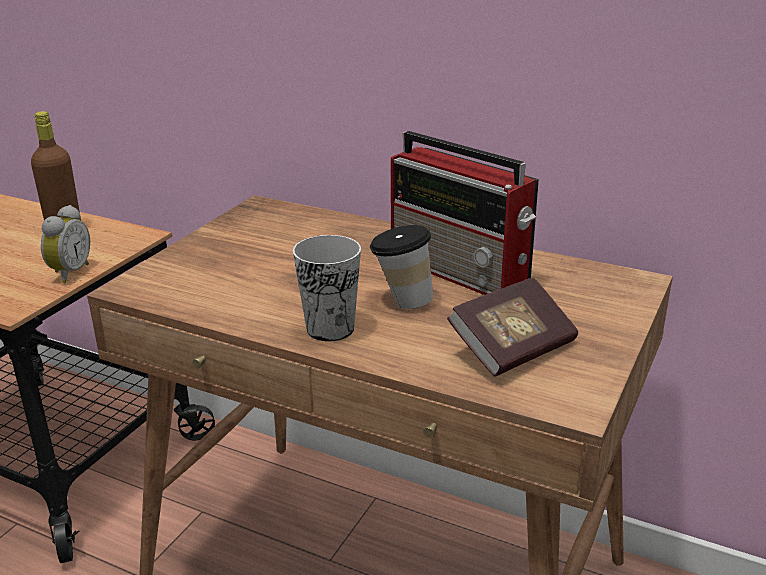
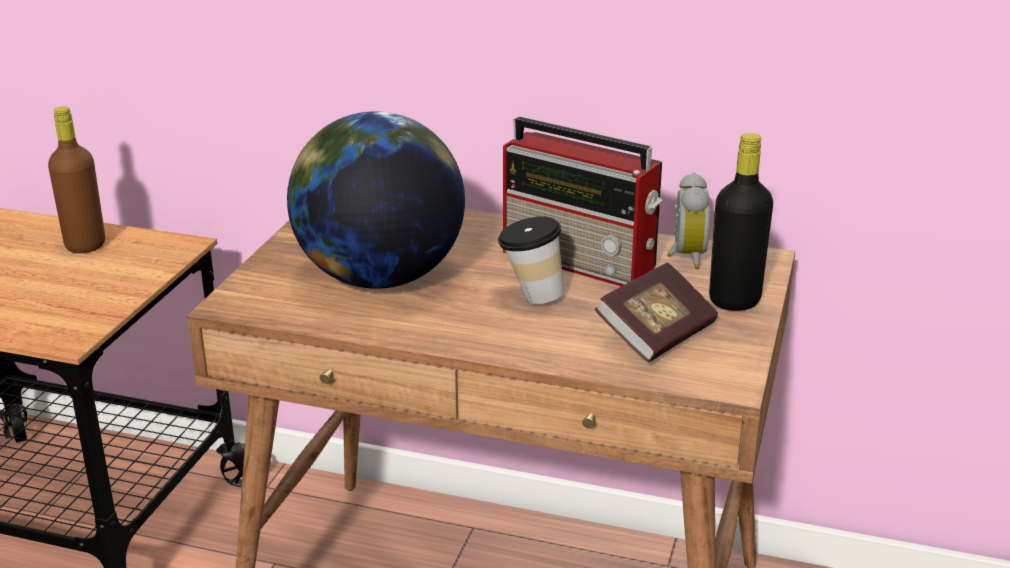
camera: 10 degrees left, 0 degrees up
(69, 273) = (117, 295): alarm clock -> alarm clock (685, 257)
(270, 273) = (379, 277): none -> globe
(330, 328) = (467, 330): cup -> none
(600, 320) = (734, 301): none -> black bottle

